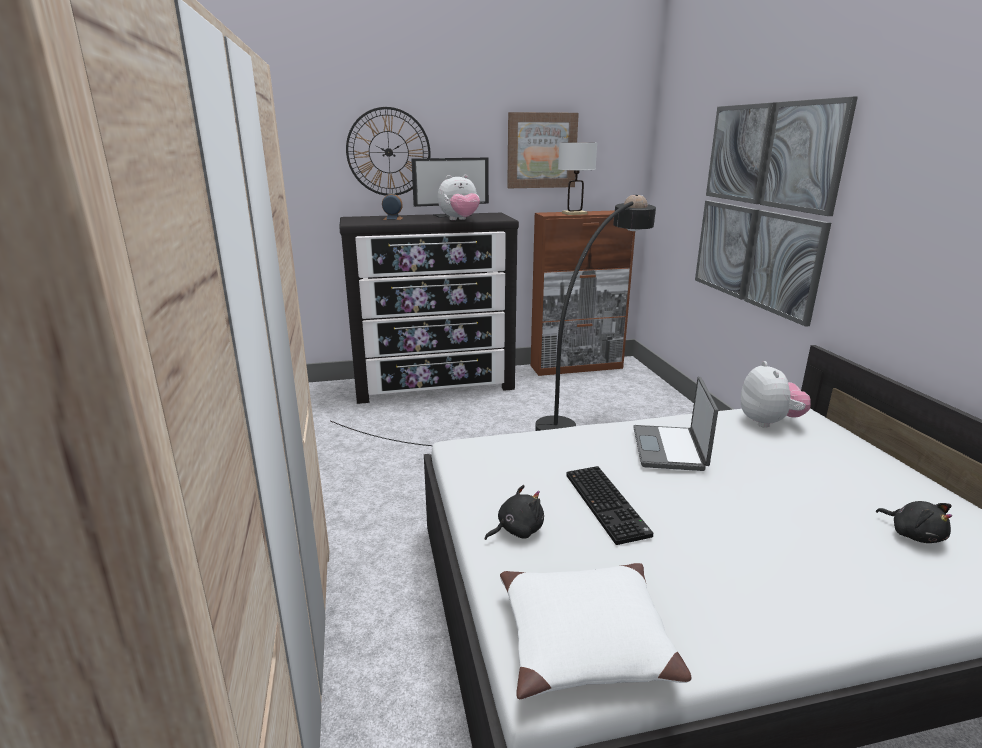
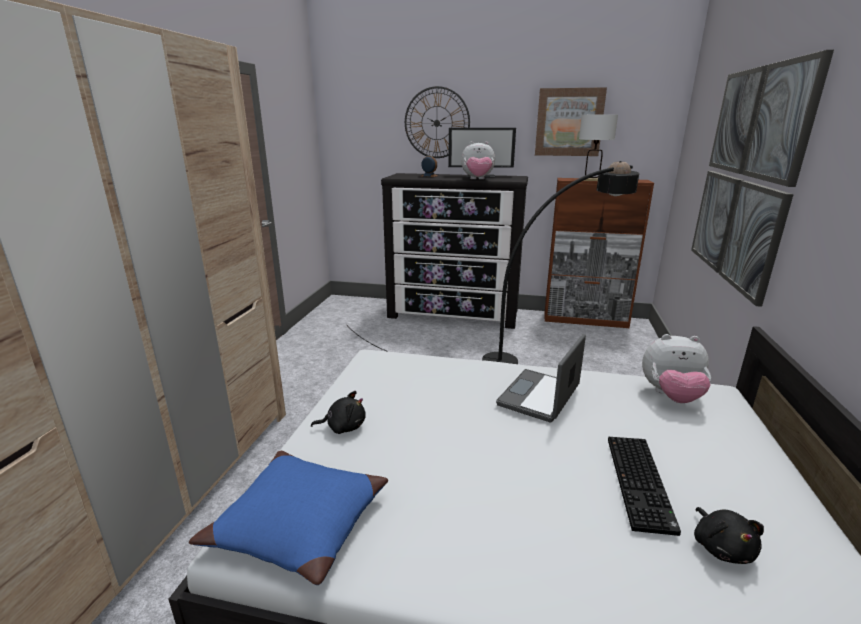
camera: 25 degrees right, 0 degrees up
(586, 641) = (298, 525): white pillow -> blue pillow
(608, 504) = (434, 427): keyboard -> keyboard (641, 483)
(768, 422) = (671, 396): plush toy -> plush toy turned 75 degrees clockwise

